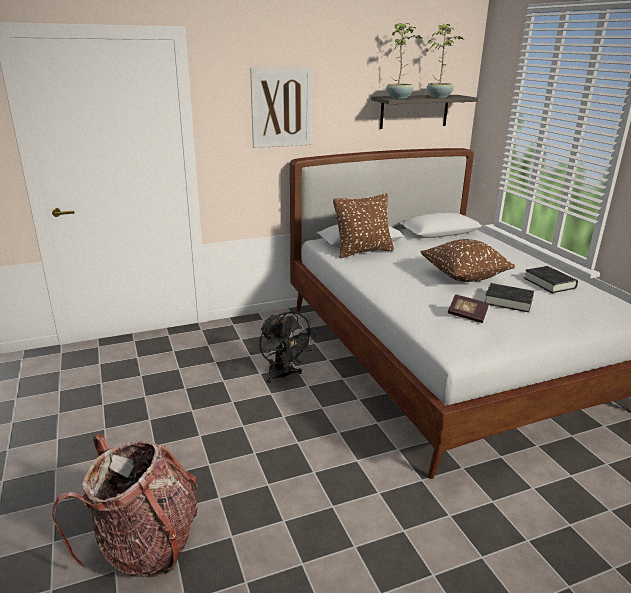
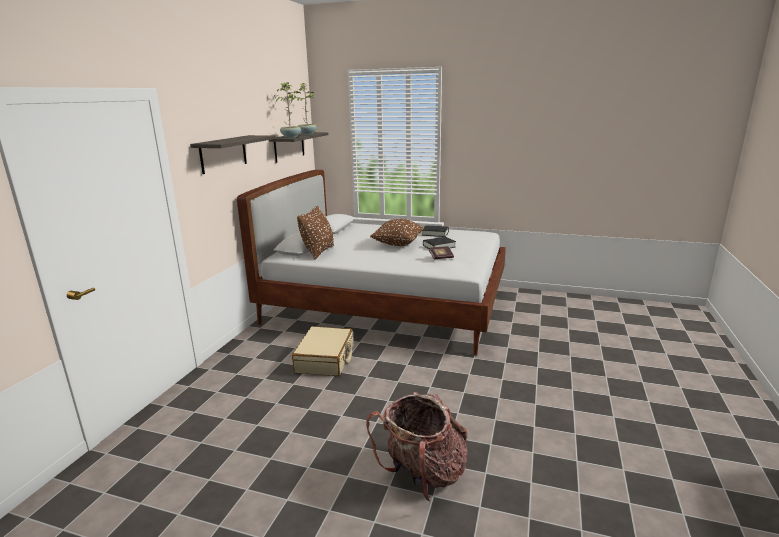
camera: 50 degrees left, 5 degrees down
(281, 107) = (223, 154): picture -> shelf
(283, 376) = (325, 359): black fan -> beige suitcase

